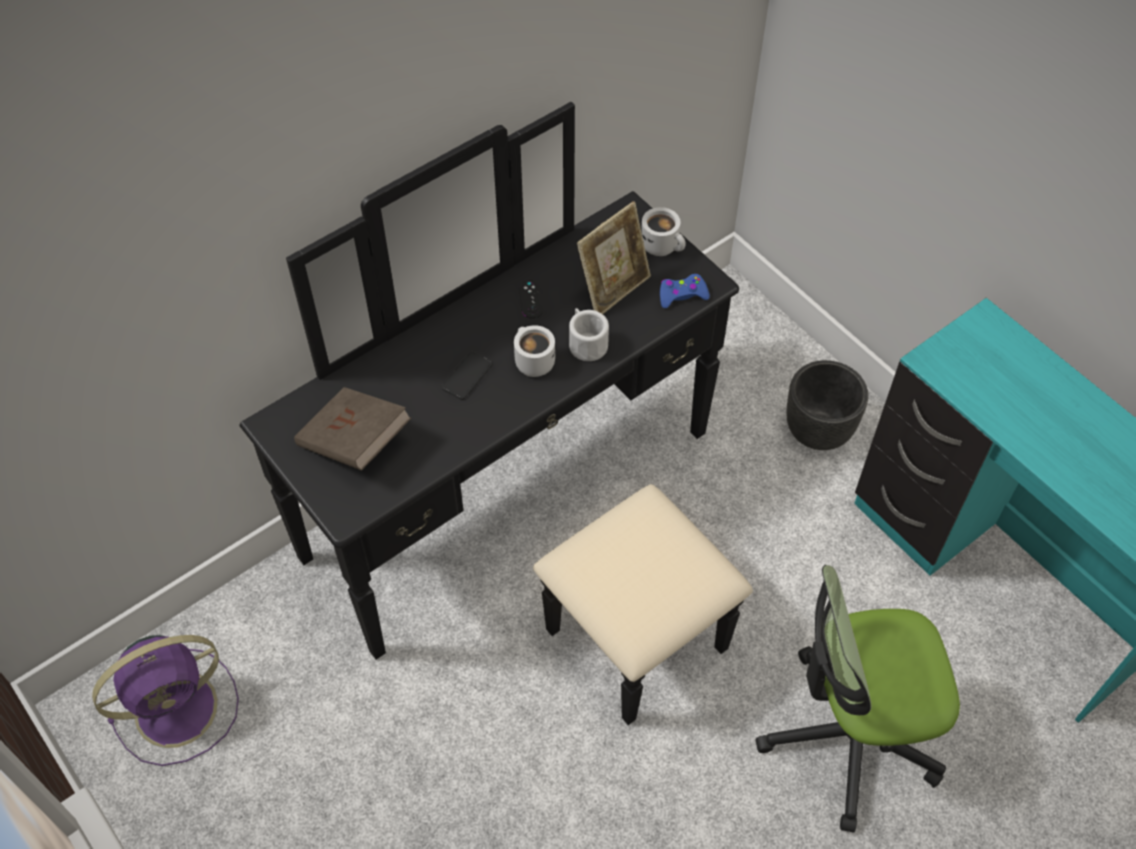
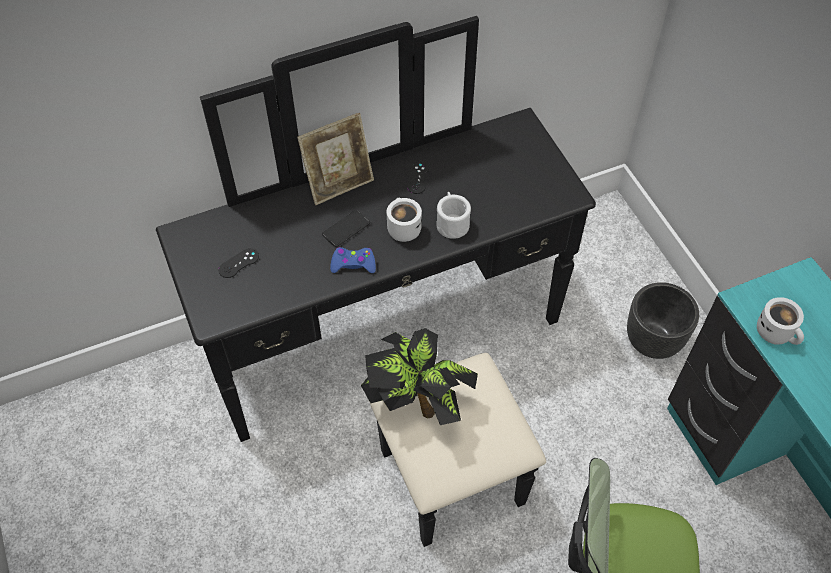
camera: 15 degrees right, 0 degrees up
(180, 706) = (82, 441): purple fan -> none
(355, 443) = (239, 263): brown book -> black game controller
(593, 559) = (417, 403): none -> potted plant
(613, 289) = (489, 183): picture frame -> picture frame (339, 184)
(663, 245) = (541, 156): white mug -> white mug (777, 333)
(682, 295) = (544, 200): blue game controller -> blue game controller (353, 264)

